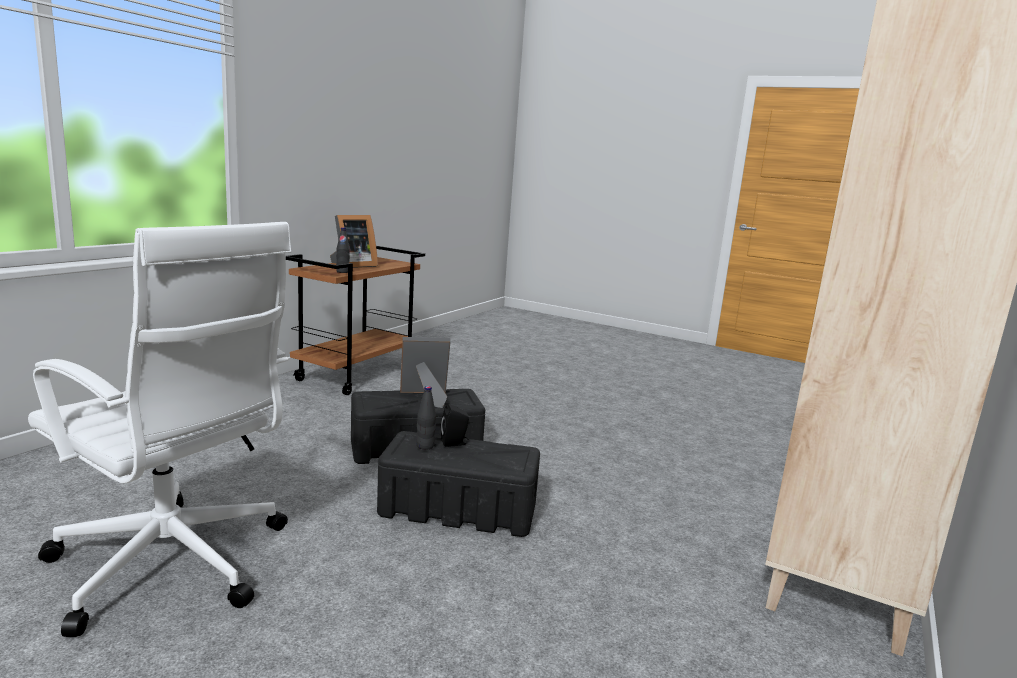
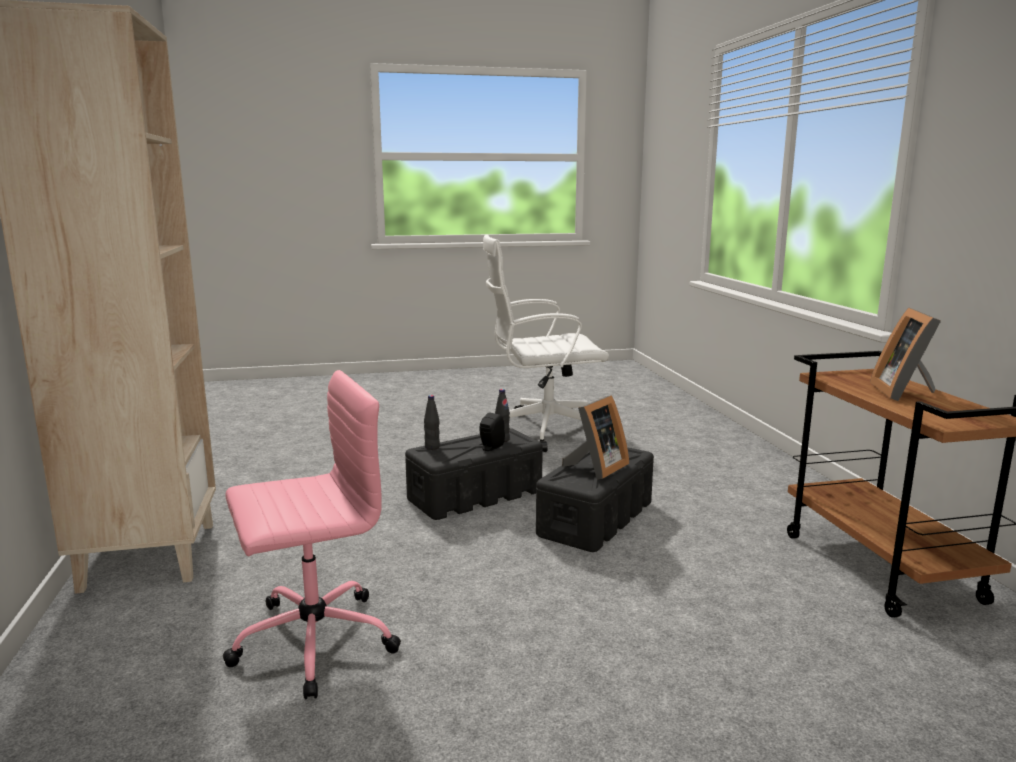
camera: 140 degrees right, 0 degrees up
(342, 272) = (841, 380): black bottle -> black bottle (432, 447)
(698, 466) = (311, 641): none -> pink office chair

